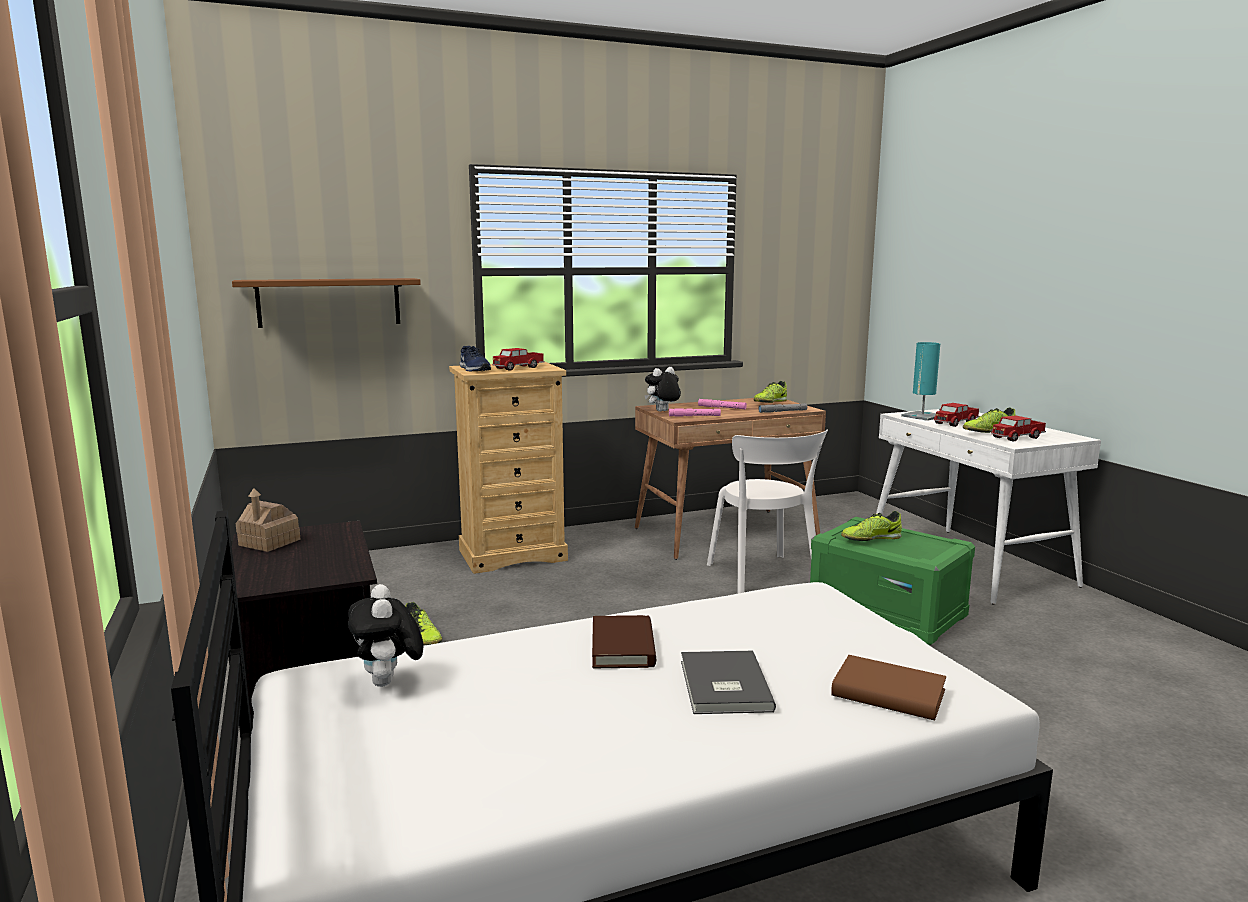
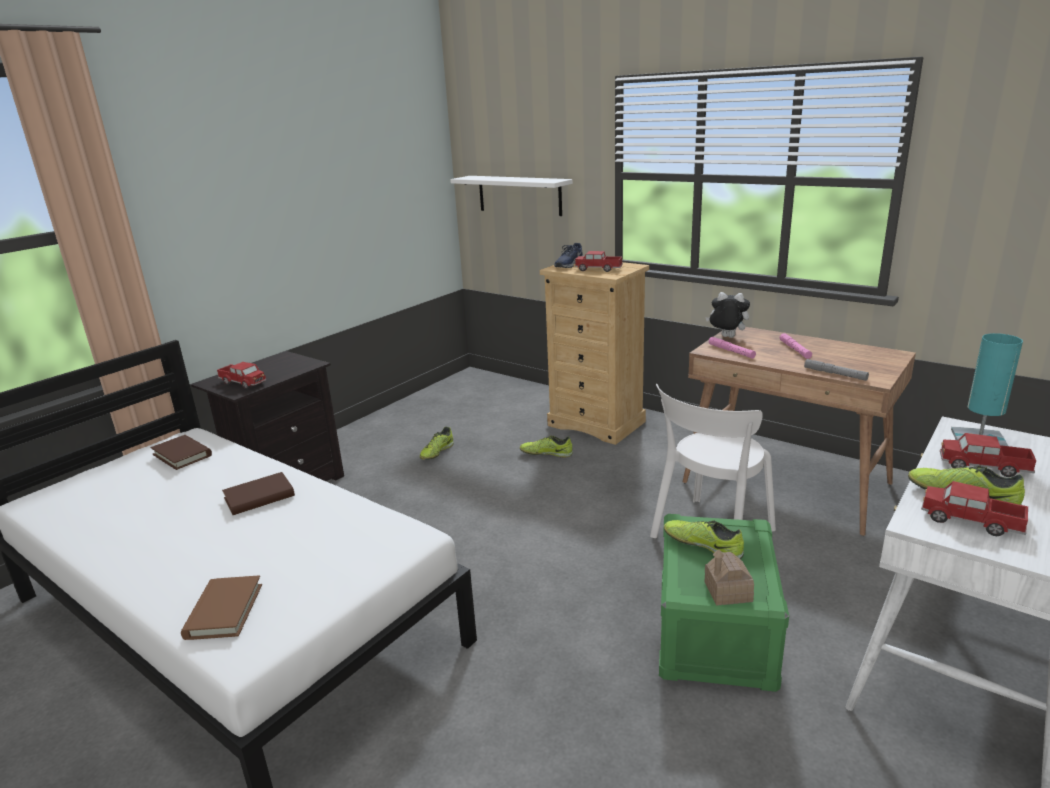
camera: 60 degrees right, 10 degrees up
(269, 543) = (276, 361): toy house -> toy house (727, 591)
(315, 567) = (243, 383): none -> toy truck
(329, 302) = (519, 195): brown shelf -> white shelf
(389, 683) = (182, 455): plush toy -> brown book
(722, 686) = (215, 545): grey book -> none
(769, 403) = (869, 359): shoe -> shoe (546, 453)

